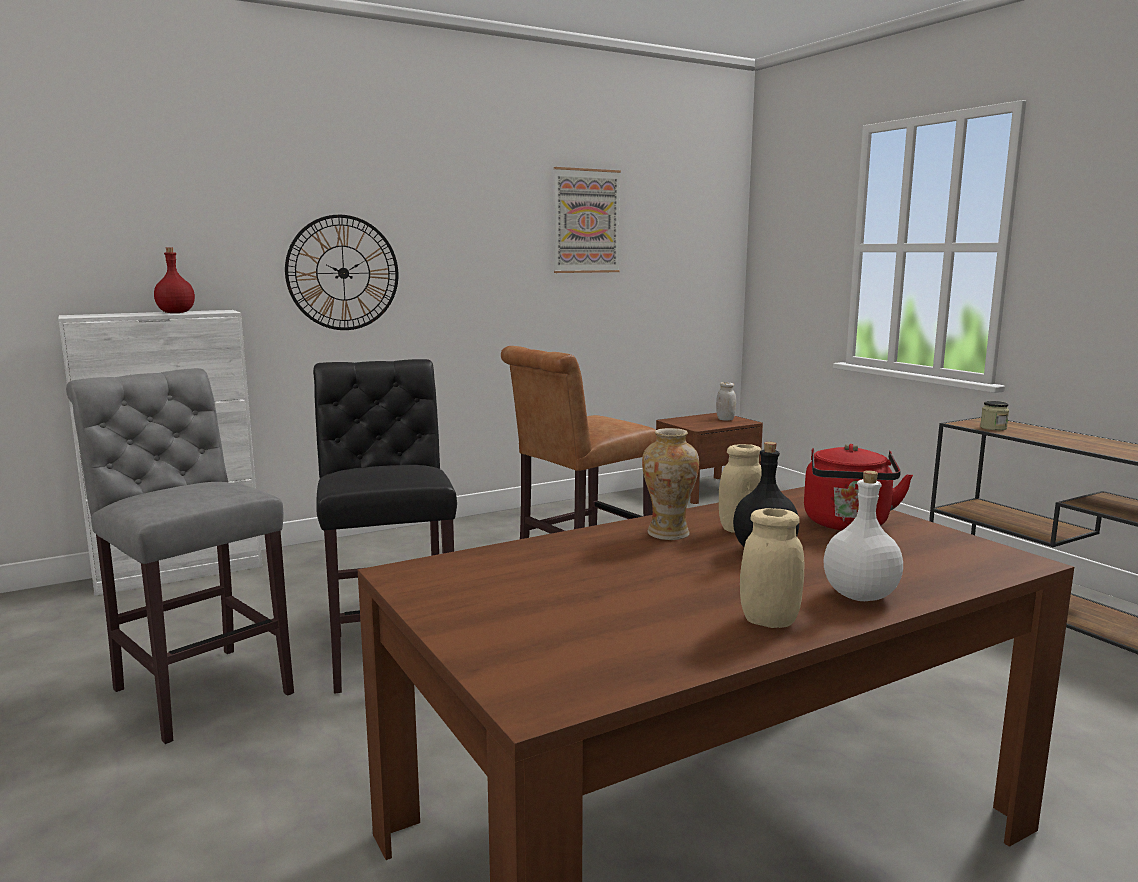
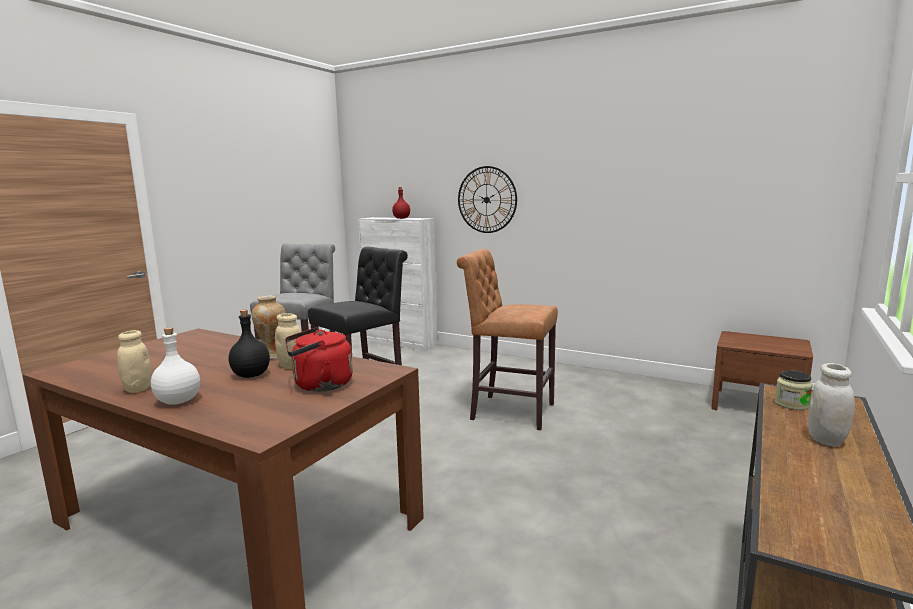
camera: 60 degrees right, 0 degrees up
(586, 221) = (662, 160): picture -> none
(725, 419) = (784, 345): white jar -> white jar (826, 440)

